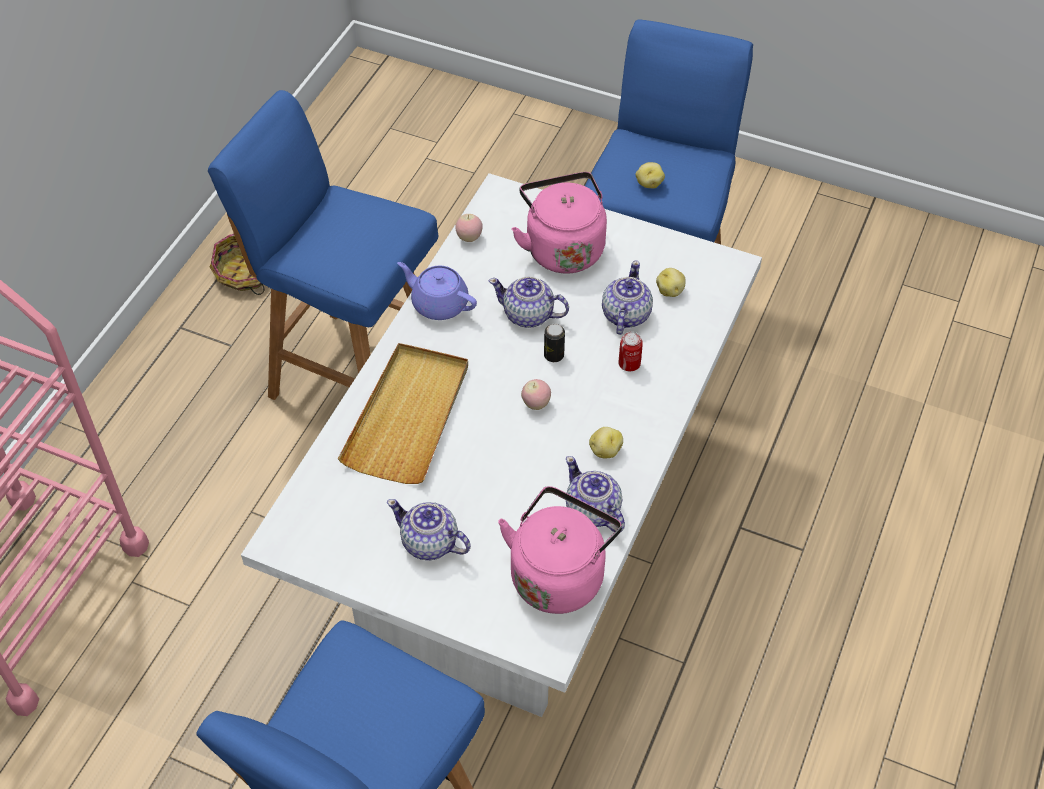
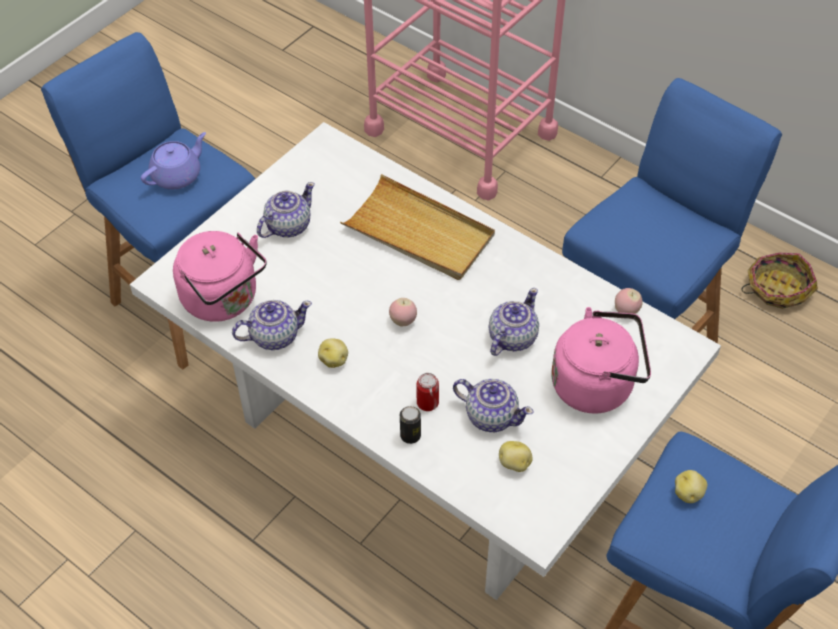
camera: 105 degrees right, 0 degrees up
(438, 303) = (544, 273): purple teapot -> purple teapot (177, 175)
(554, 355) = (456, 346): can -> can (410, 435)

